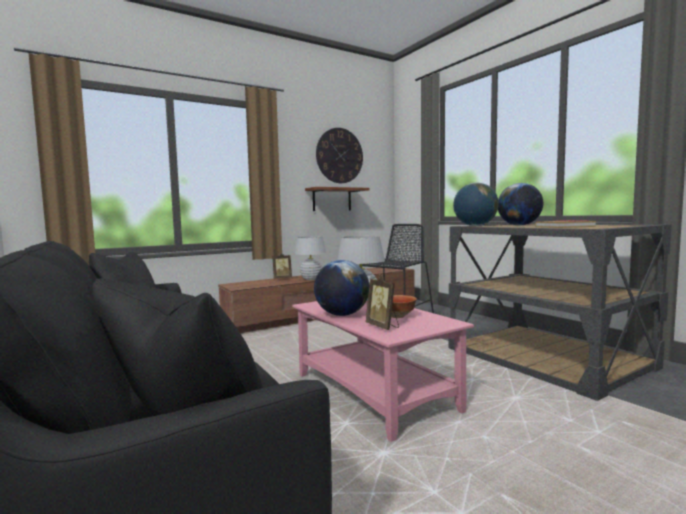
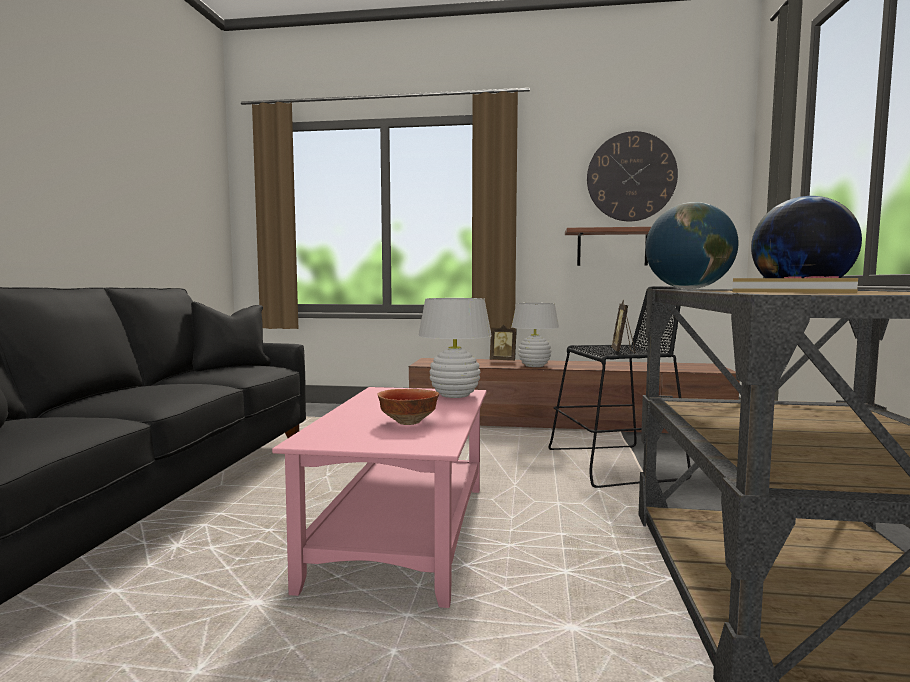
camera: 40 degrees right, 0 degrees up
(342, 315) = (364, 407): globe -> none
(383, 326) = (345, 429): picture frame -> picture frame (623, 351)

